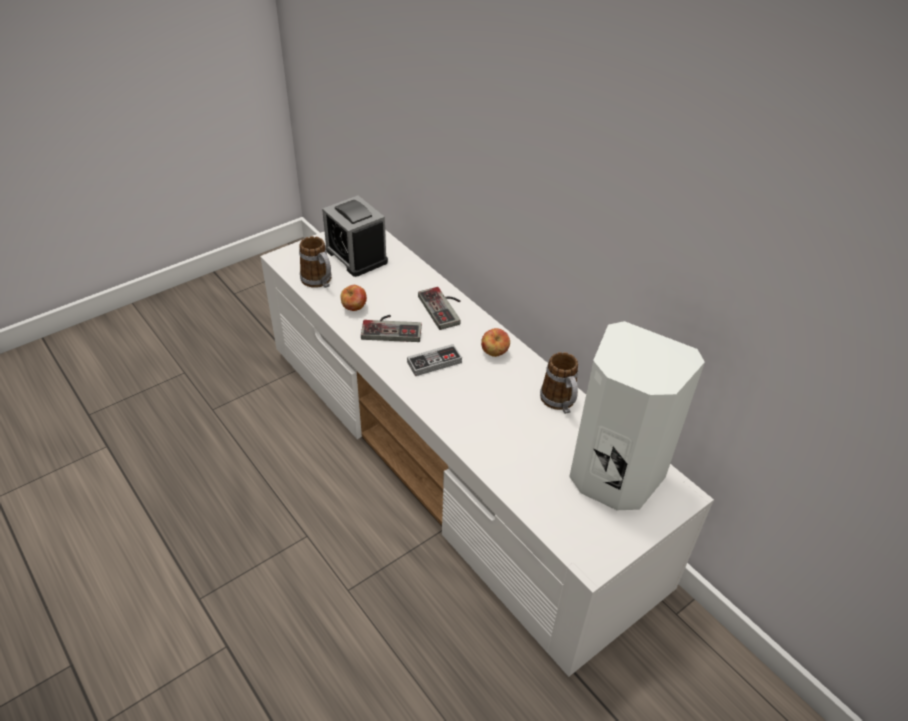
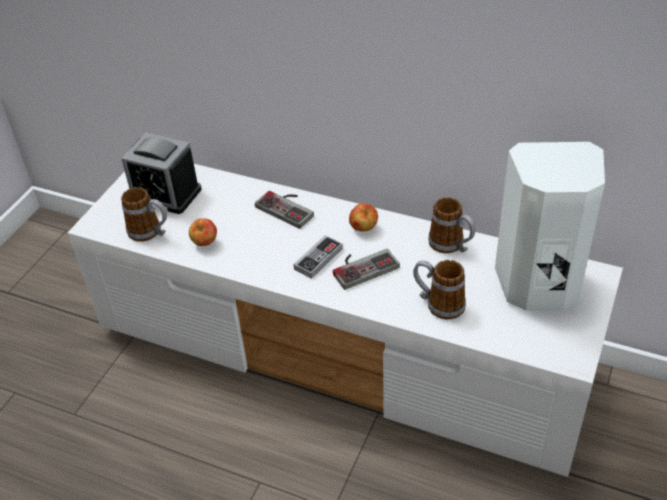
camera: 25 degrees left, 0 degrees up
(392, 328) = (255, 245): game controller -> game controller (362, 266)
(506, 449) = (438, 304): none -> mug

